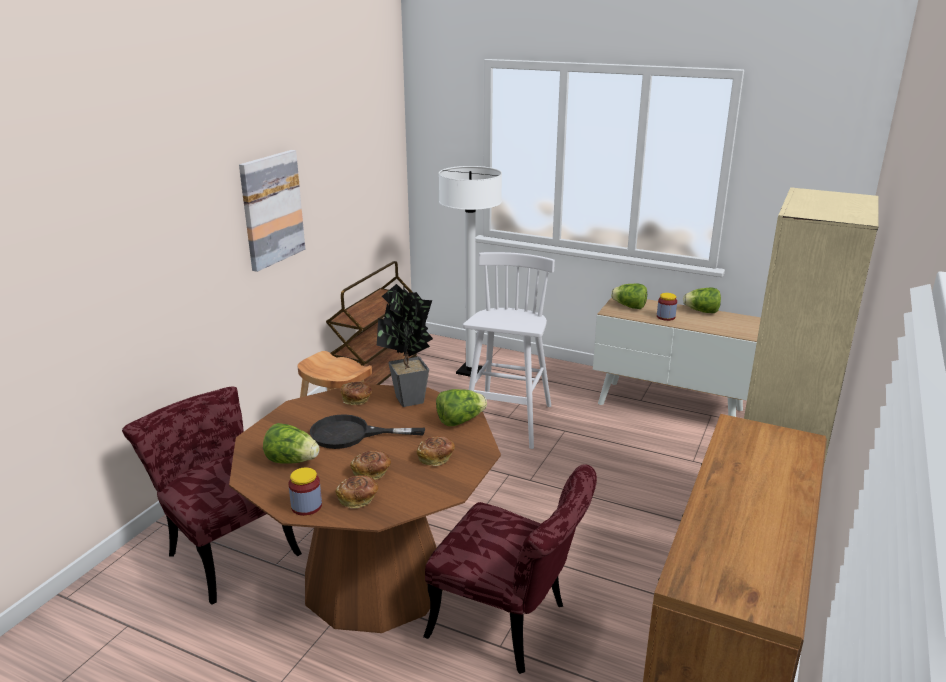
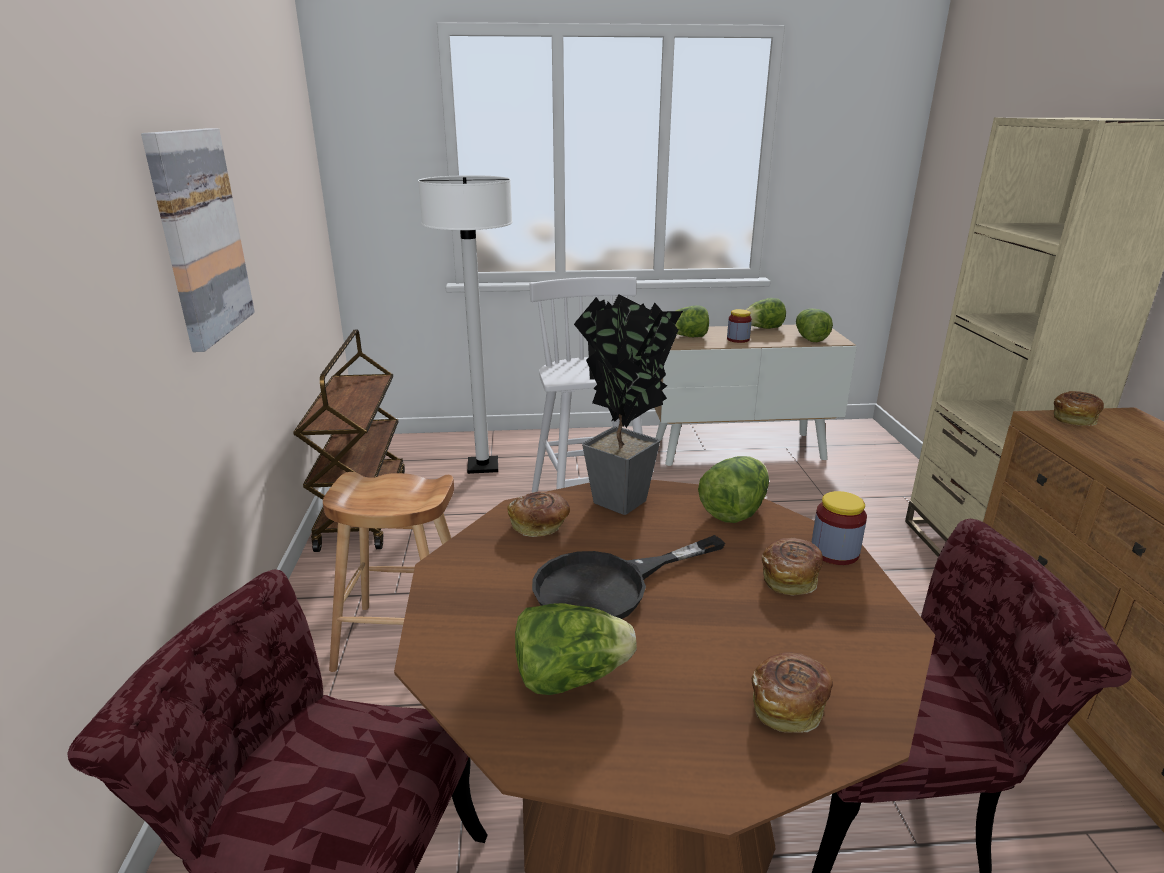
camera: 30 degrees left, 0 degrees up
(306, 506) = (724, 767): jar -> jar (834, 552)
(372, 473) = (737, 643): bread -> bread (1074, 419)
(726, 328) = (809, 338): none -> lettuce

